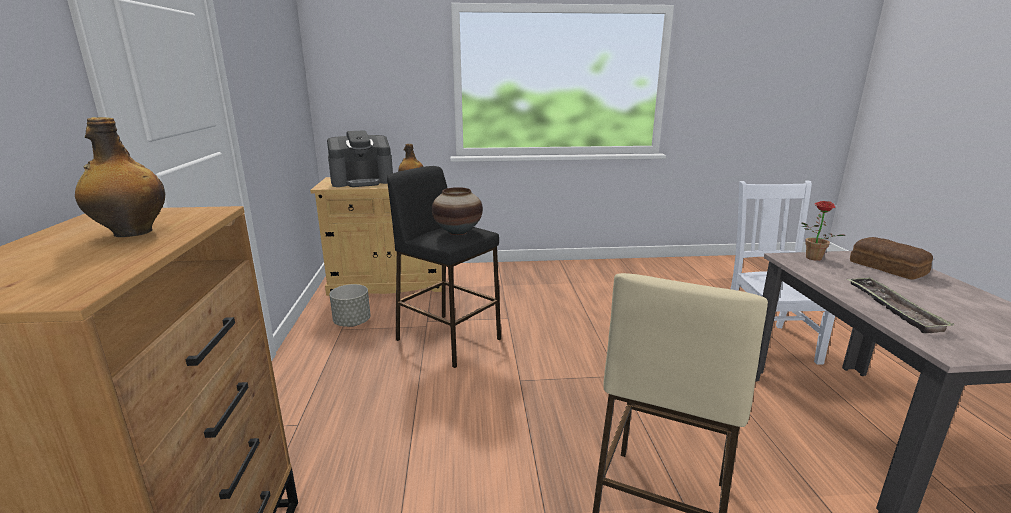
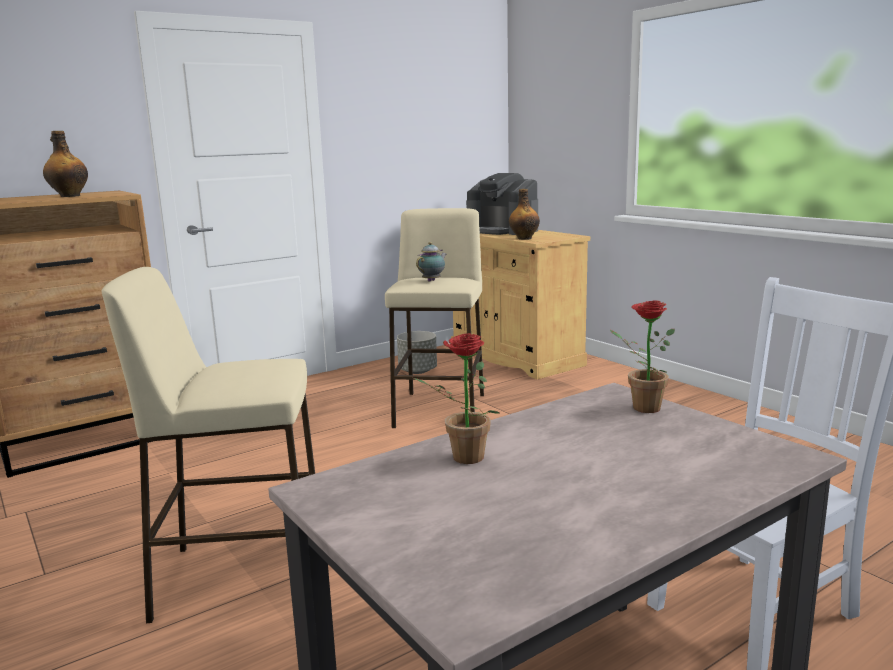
camera: 60 degrees right, 5 degrees down
(448, 339) = (440, 410): black stool -> beige stool
(458, 232) = (432, 280): vase -> teapot
(888, 268) = (690, 457): bread -> none
(892, 308) = (461, 458): tray -> potted plant

